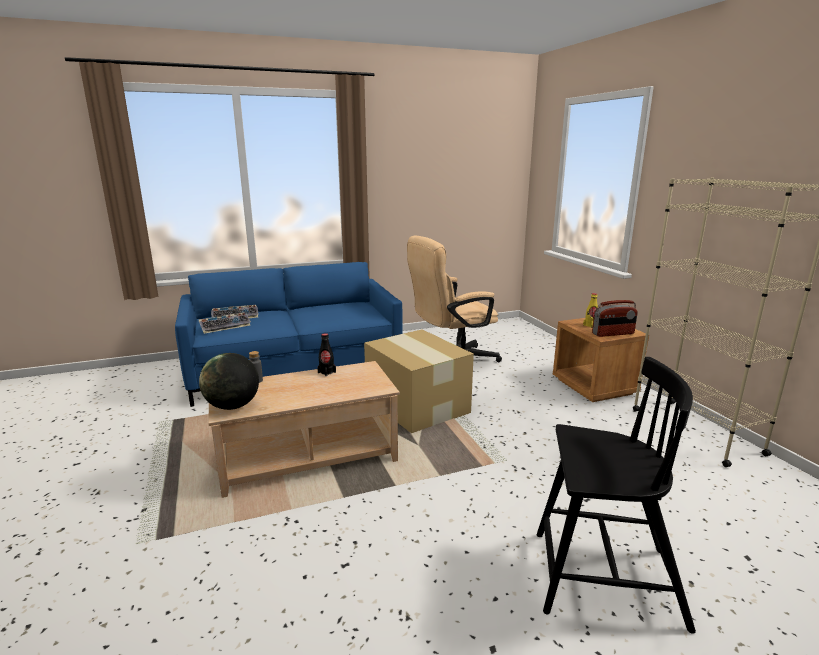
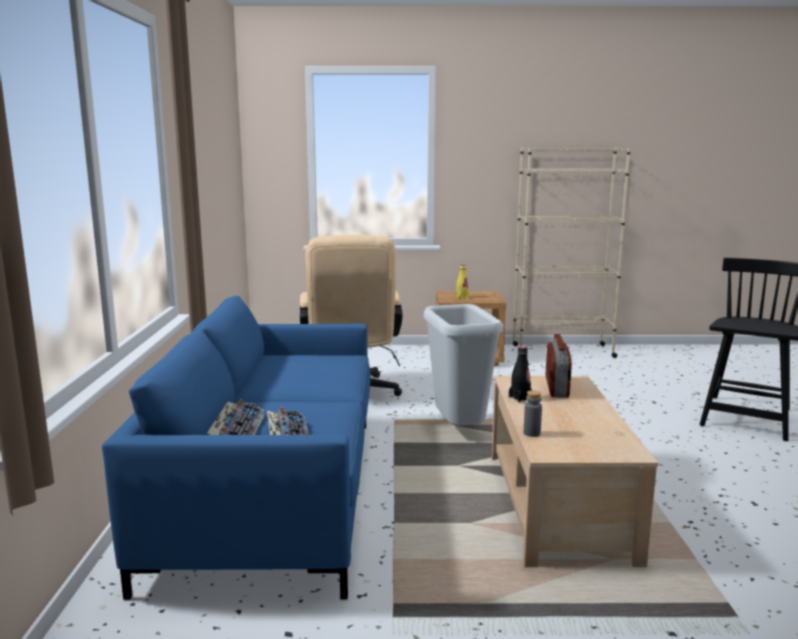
camera: 70 degrees left, 5 degrees down
(233, 406) = (612, 448): globe -> none
(416, 405) = (458, 431): cardboard box -> grey trash can
(613, 334) = (489, 297): radio -> radio (557, 387)

